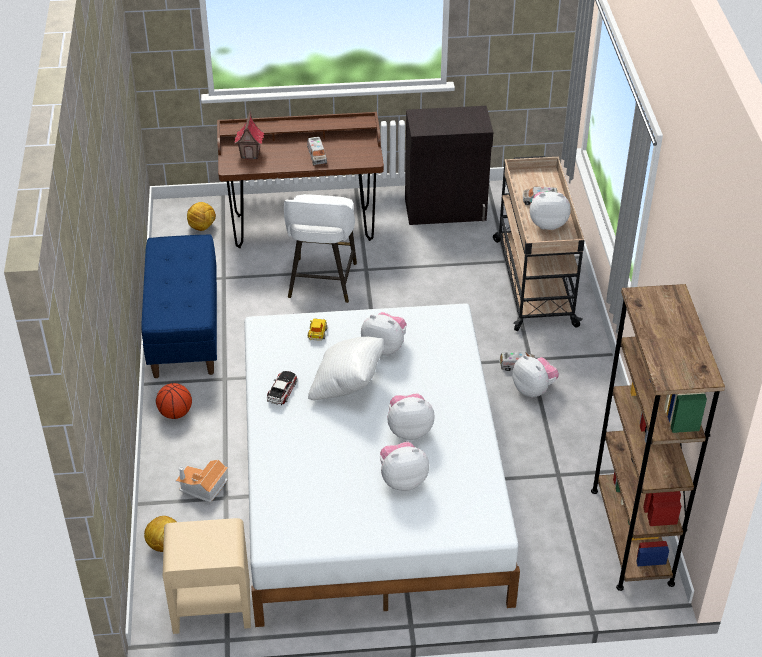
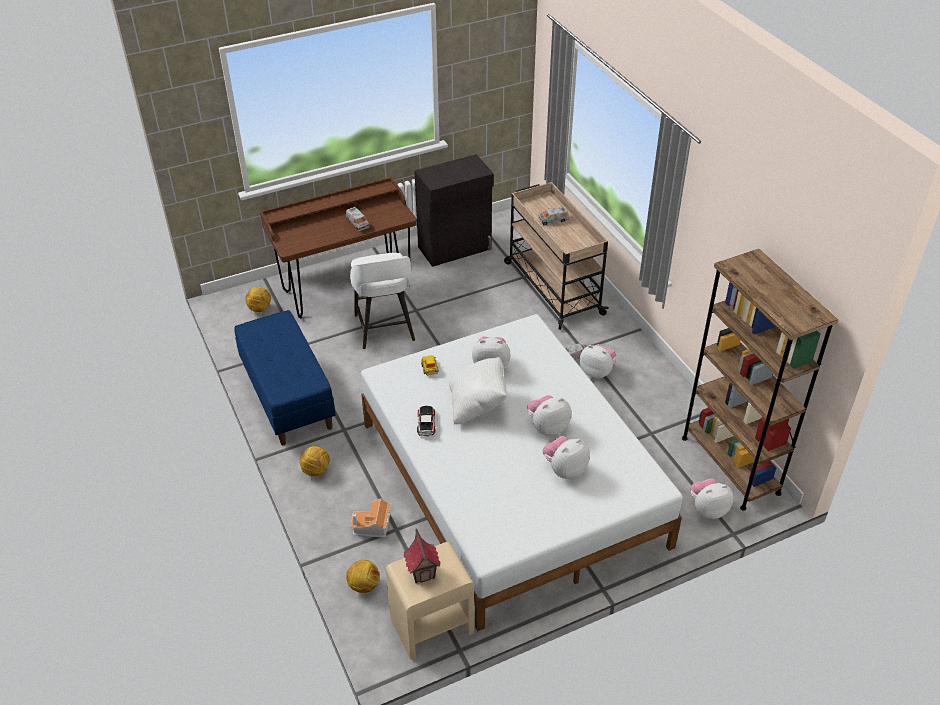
camera: 20 degrees left, 0 degrees up
(175, 413) = (316, 470): basketball -> football
(250, 154) = (300, 234): toy house -> toy house (423, 573)
(547, 223) = (569, 236): plush toy -> plush toy (707, 509)

